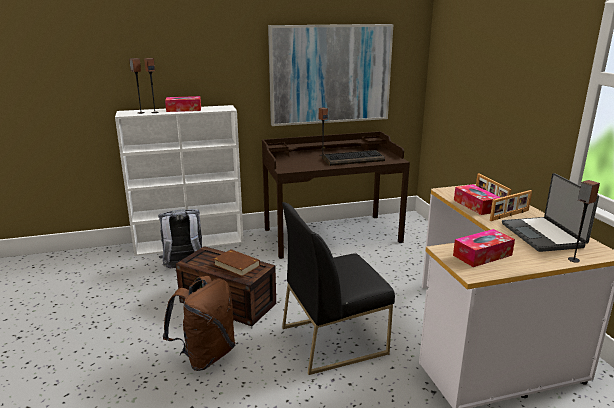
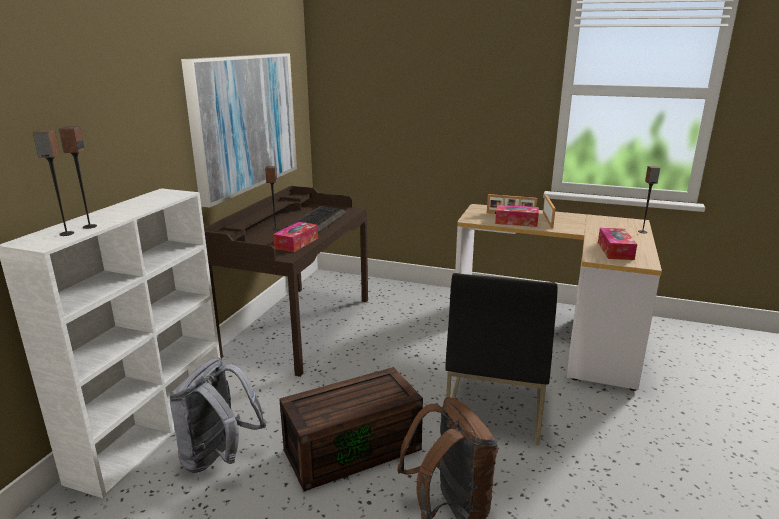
camera: 55 degrees left, 0 degrees up
(184, 109) = (119, 210): tissue box -> tissue box (296, 243)
(236, 265) = (364, 391): brown book -> none
(543, 235) = (594, 224): laptop -> none

